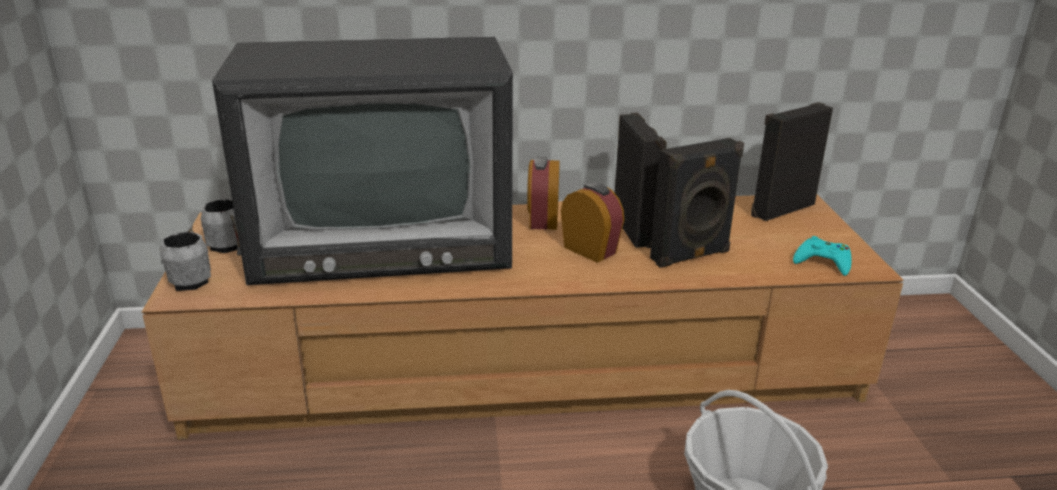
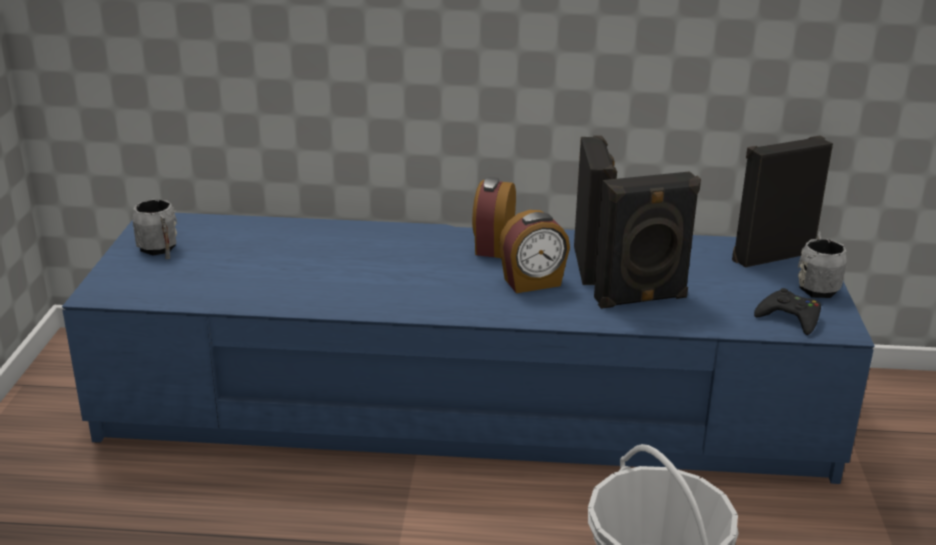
camera: 10 degrees right, 0 degrees up
(192, 279) = (116, 278): grey mug -> grey mug (816, 287)
(385, 241) = (317, 256): television -> none
(527, 366) = (466, 406): brown tv stand -> blue tv stand
(591, 250) = (533, 283): alarm clock -> alarm clock turned 105 degrees clockwise
(823, 262) = (790, 318): turquoise game controller -> black game controller

